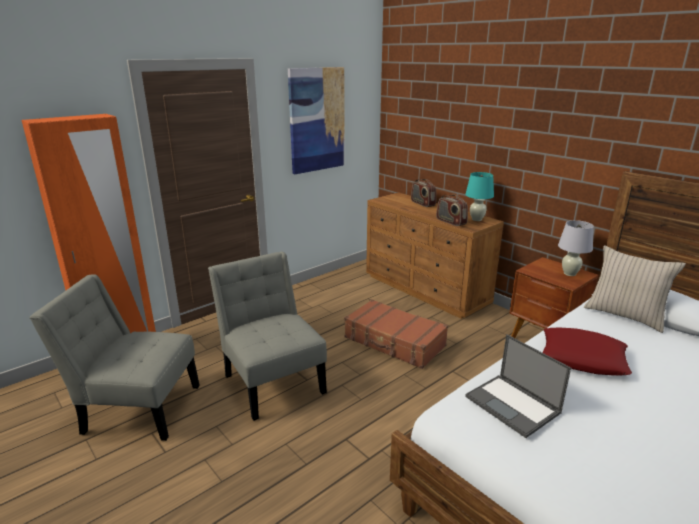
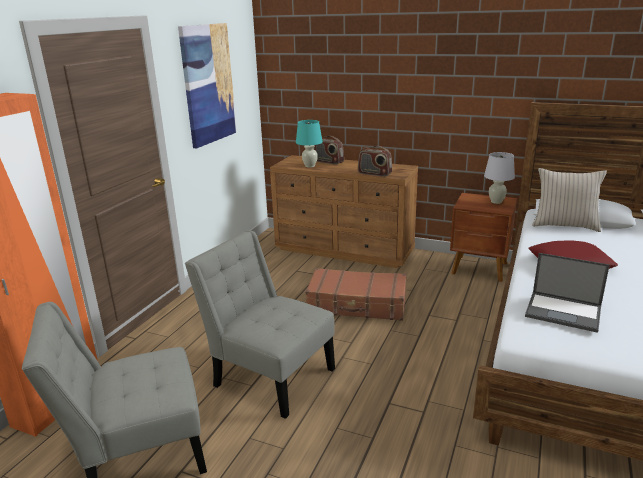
camera: 25 degrees left, 0 degrees up
(477, 219) = (394, 168): turquoise table lamp -> turquoise table lamp (310, 166)

